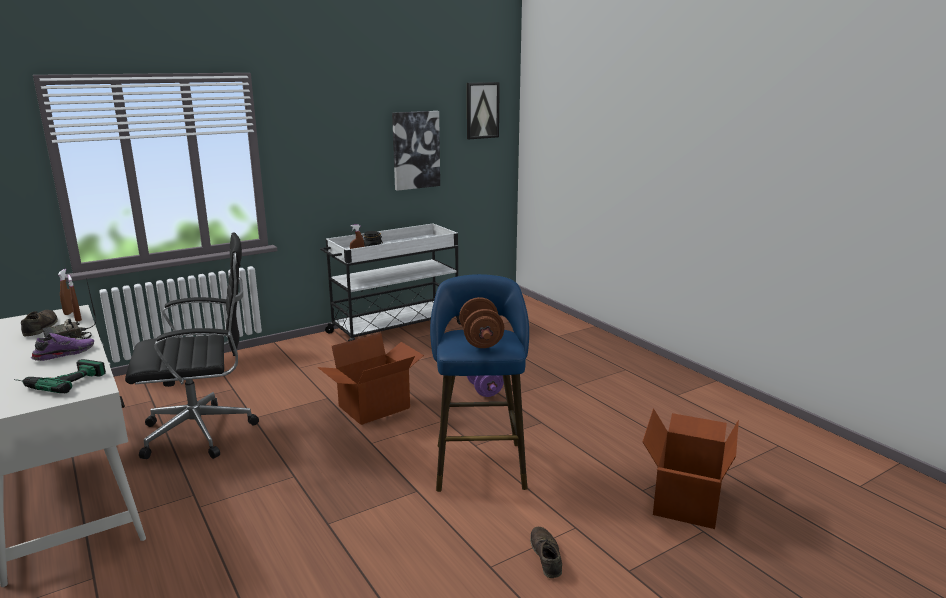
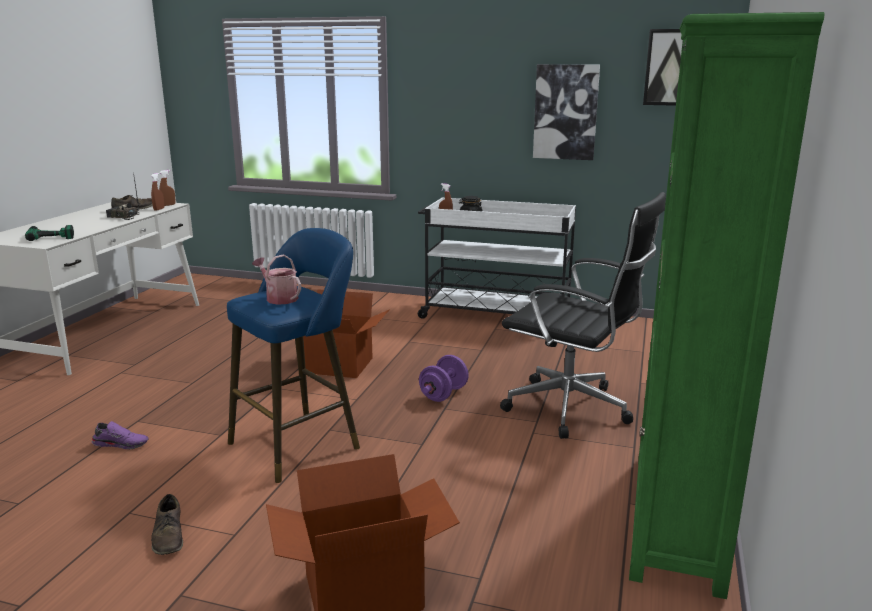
camera: 50 degrees right, 0 degrees up
(64, 354) = (96, 224): purple shoe -> purple shoe (121, 444)
(204, 432) = (219, 332): black office chair -> black office chair (573, 409)
(481, 340) = (279, 298): brown dumbbell -> watering can
(546, 556) = (169, 535): brown shoe -> brown shoe turned 120 degrees clockwise
(703, 391) = (676, 520): none -> green bookcase

